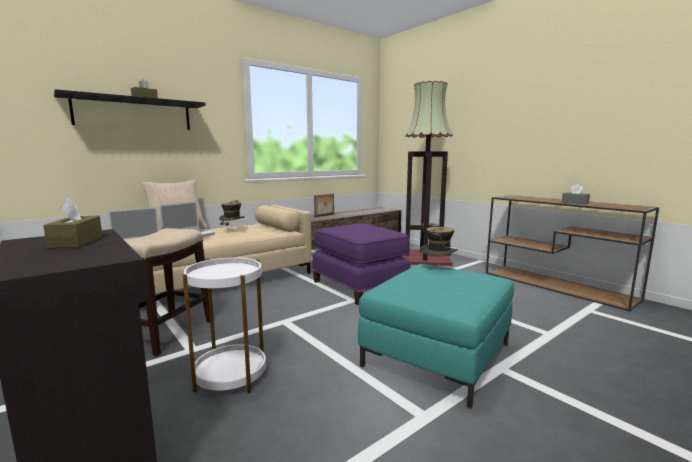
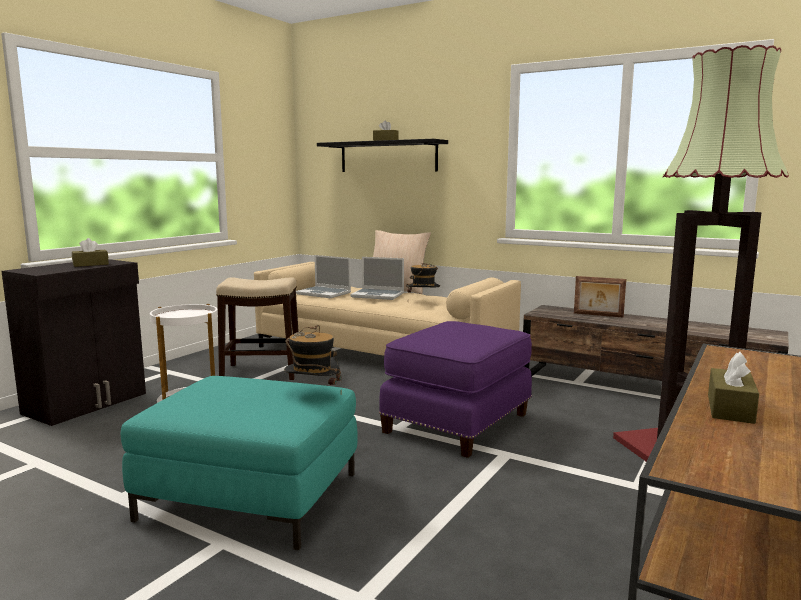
camera: 70 degrees right, 0 degrees up
(575, 203) = (730, 408): grey tissue box -> brown tissue box

